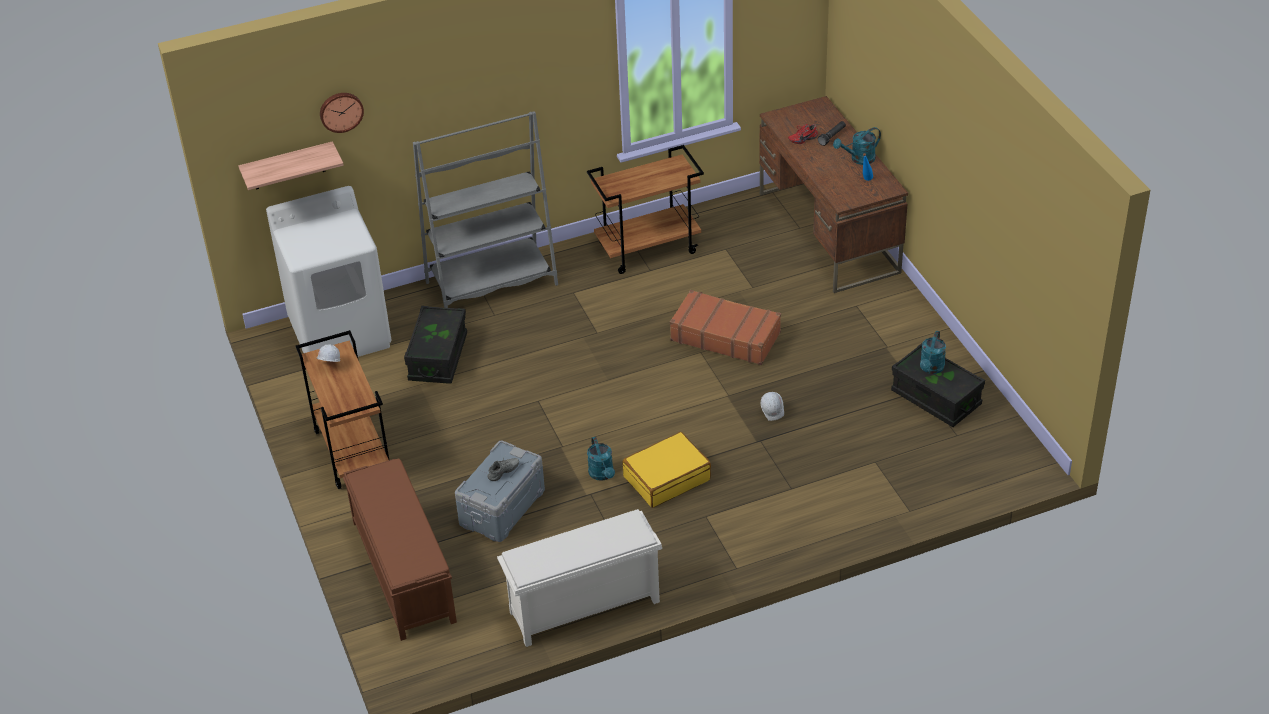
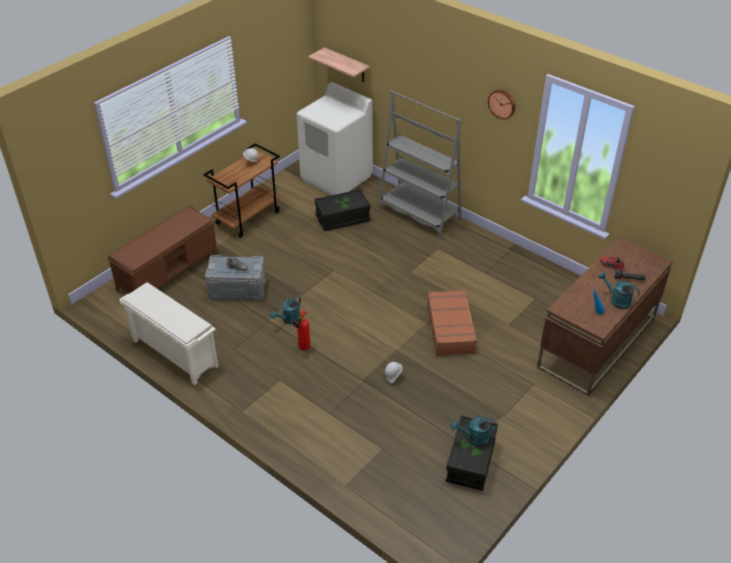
camera: 60 degrees right, 0 degrees up
(341, 111) = (376, 50): wall clock -> wall clock (502, 103)
(648, 248) = (505, 264): brown cart -> none
(666, 478) = (303, 349): yellow suitcase -> fire extinguisher

